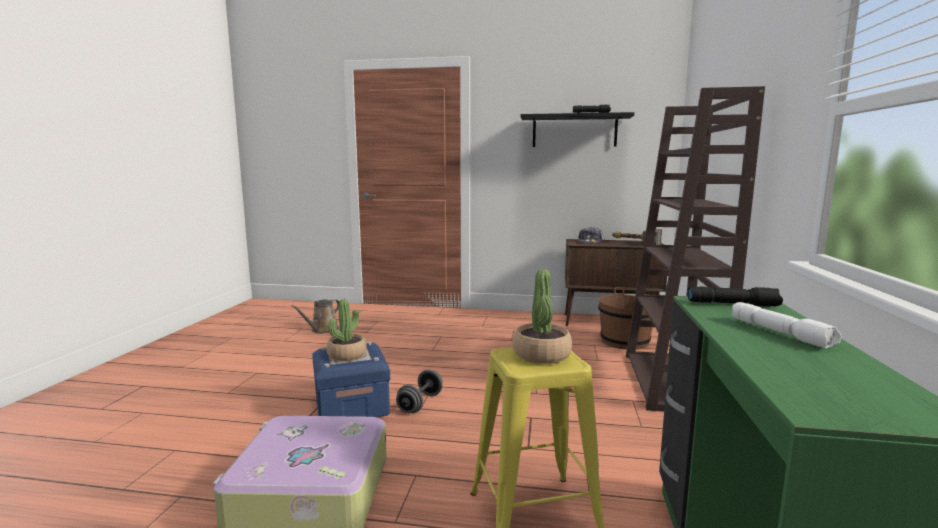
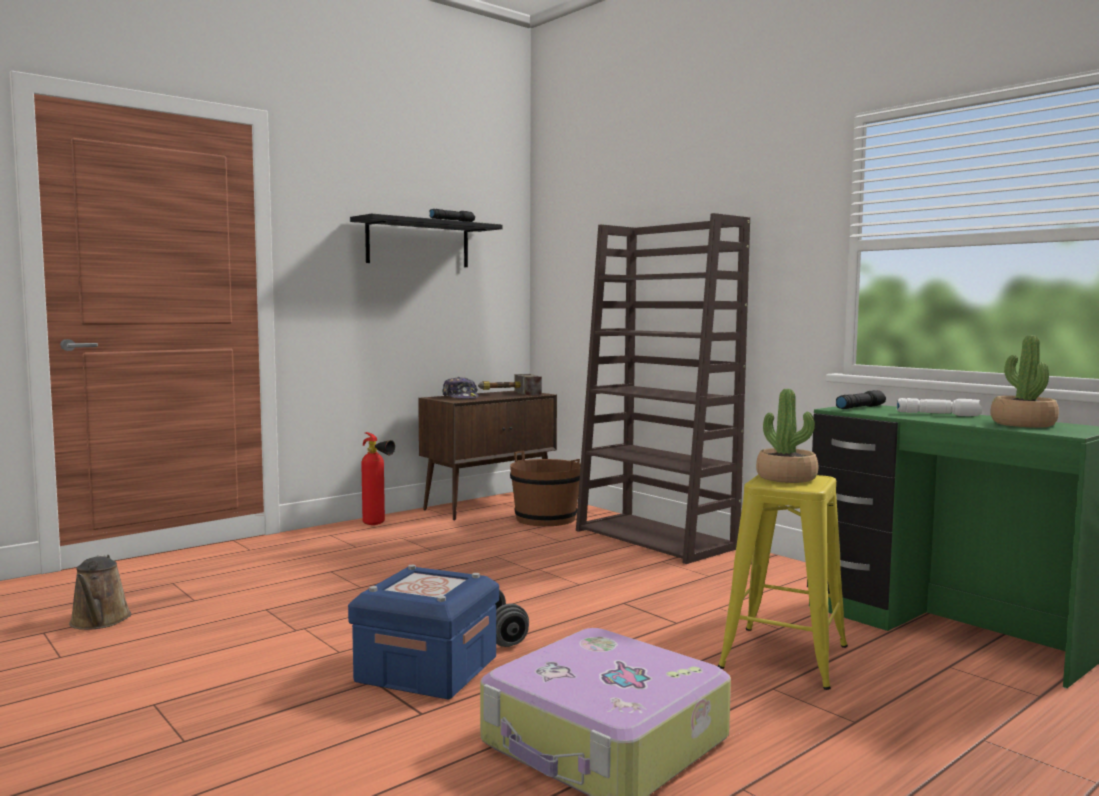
camera: 50 degrees left, 5 degrees down
(347, 355) = (425, 584): potted plant -> potted plant (1023, 424)
(520, 317) = (377, 525): none -> fire extinguisher

